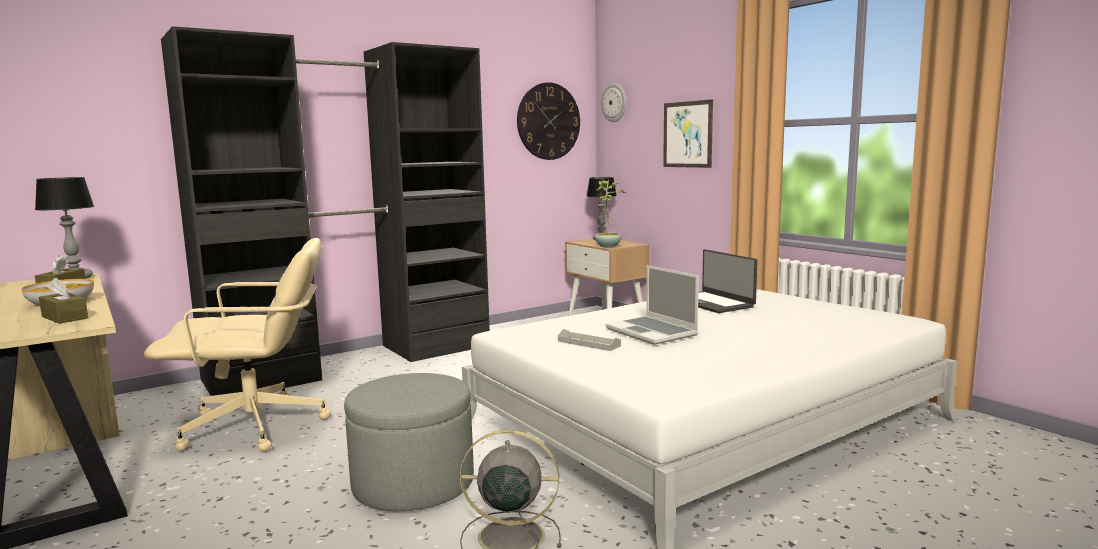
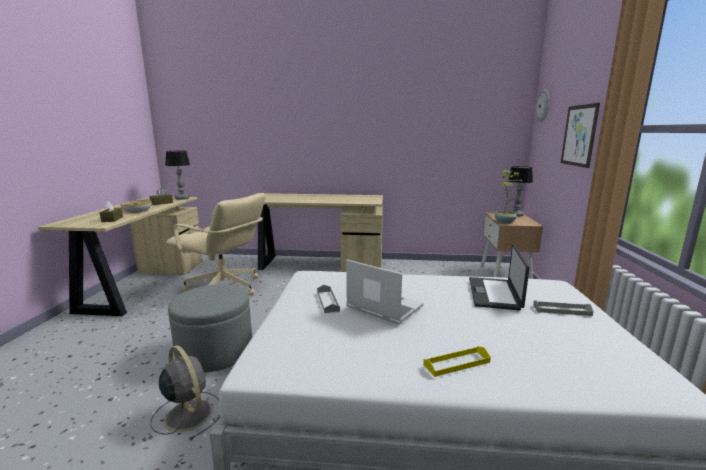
camera: 40 degrees right, 5 degrees up
(356, 361) = (319, 264): black wardrobe -> beige desk
(548, 121) = (485, 121): wall clock -> none
(653, 332) = (383, 307): laptop -> laptop turned 120 degrees clockwise
(776, 301) = (561, 310): none -> grey tray
(785, 345) = (456, 363): none -> yellow tray

